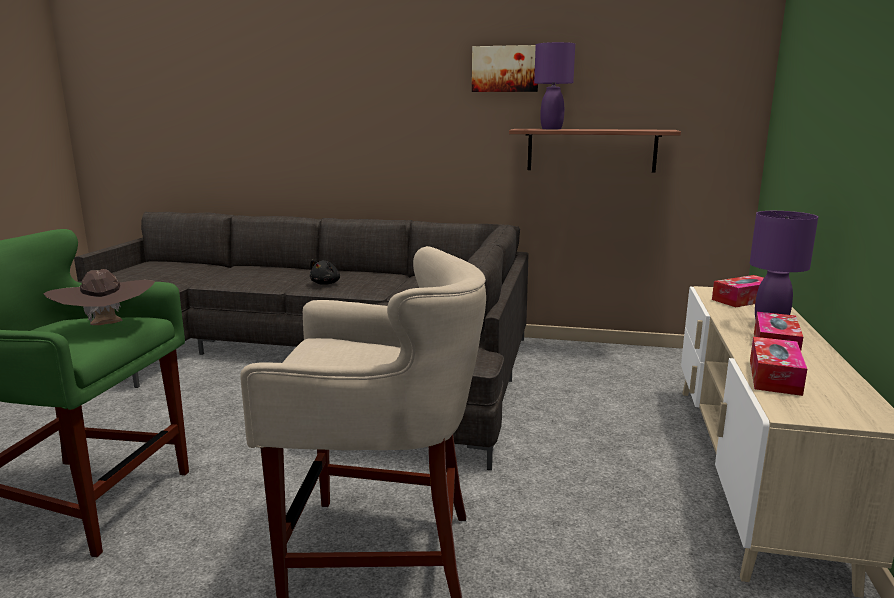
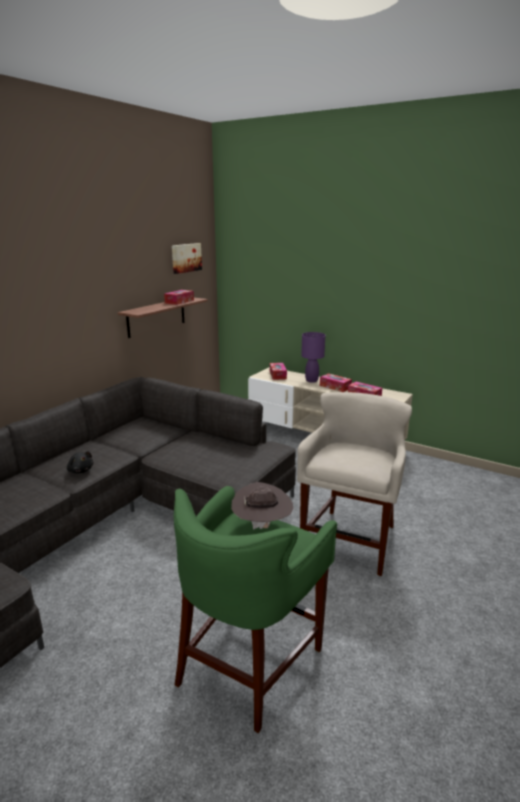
camera: 70 degrees left, 5 degrees up
(505, 69) = (107, 271): picture -> picture (185, 258)
(551, 129) = (146, 308): purple table lamp -> none
(626, 129) = (179, 301): none -> tissue box

